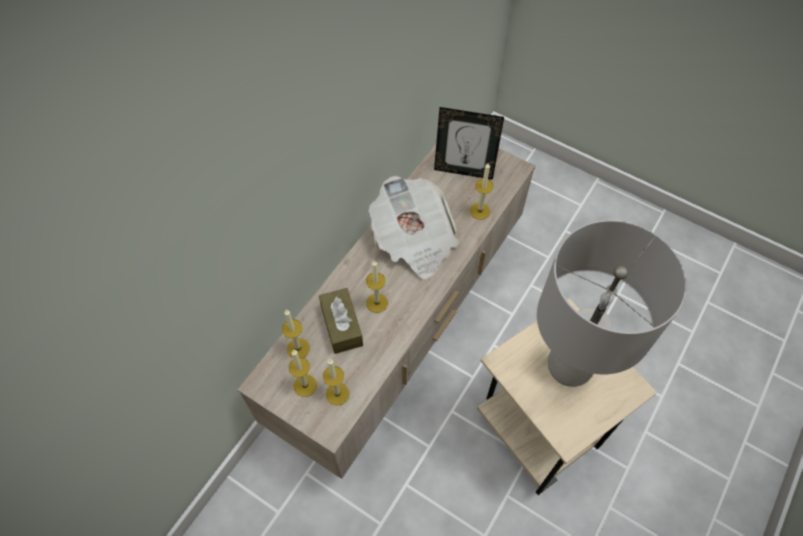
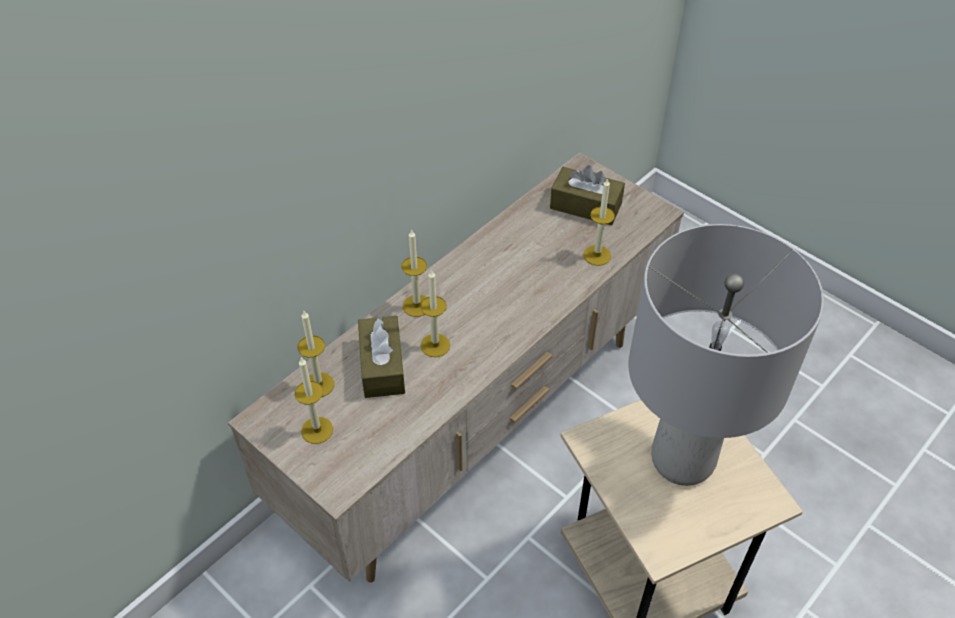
camera: 10 degrees right, 10 degrees down
(337, 394) = (357, 446): candle -> candle (417, 305)
(414, 240) = (501, 278): newspaper -> none
(464, 170) = (585, 206): picture frame -> brown tissue box

